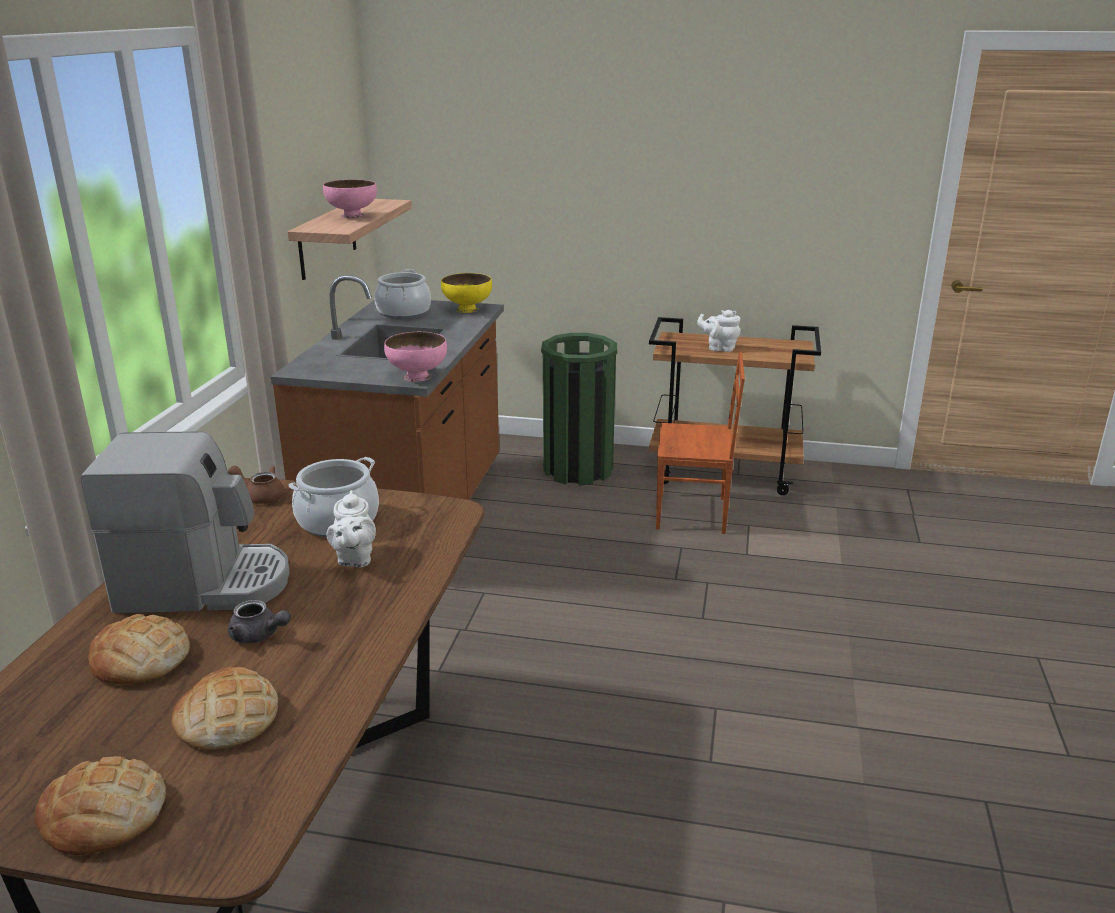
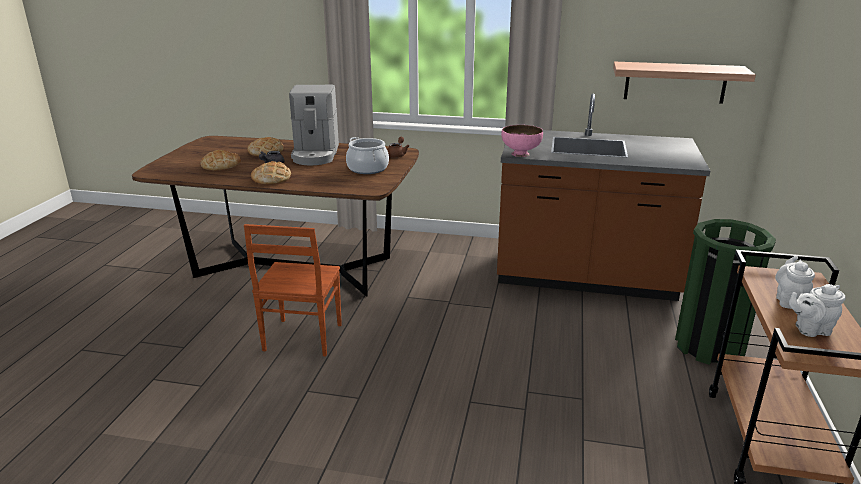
camera: 90 degrees right, 0 degrees up
(104, 814) = (183, 157): bread -> bread (271, 178)
(352, 216) = (673, 67): pink bowl -> none
(354, 559) = (328, 174): white teapot -> white teapot (810, 330)
(404, 312) = (658, 145): cooking pot -> none
(468, 309) = (682, 161): yellow bowl -> none
(693, 514) = (652, 411): brown chair -> brown chair (301, 338)

